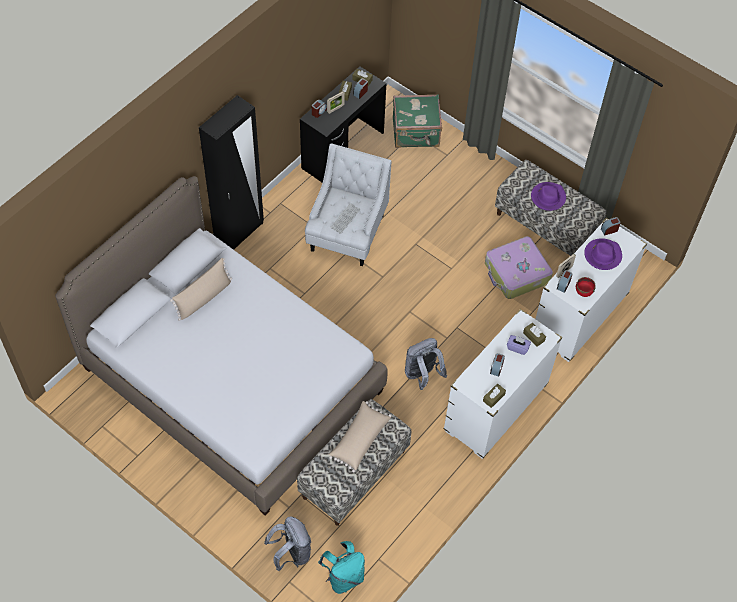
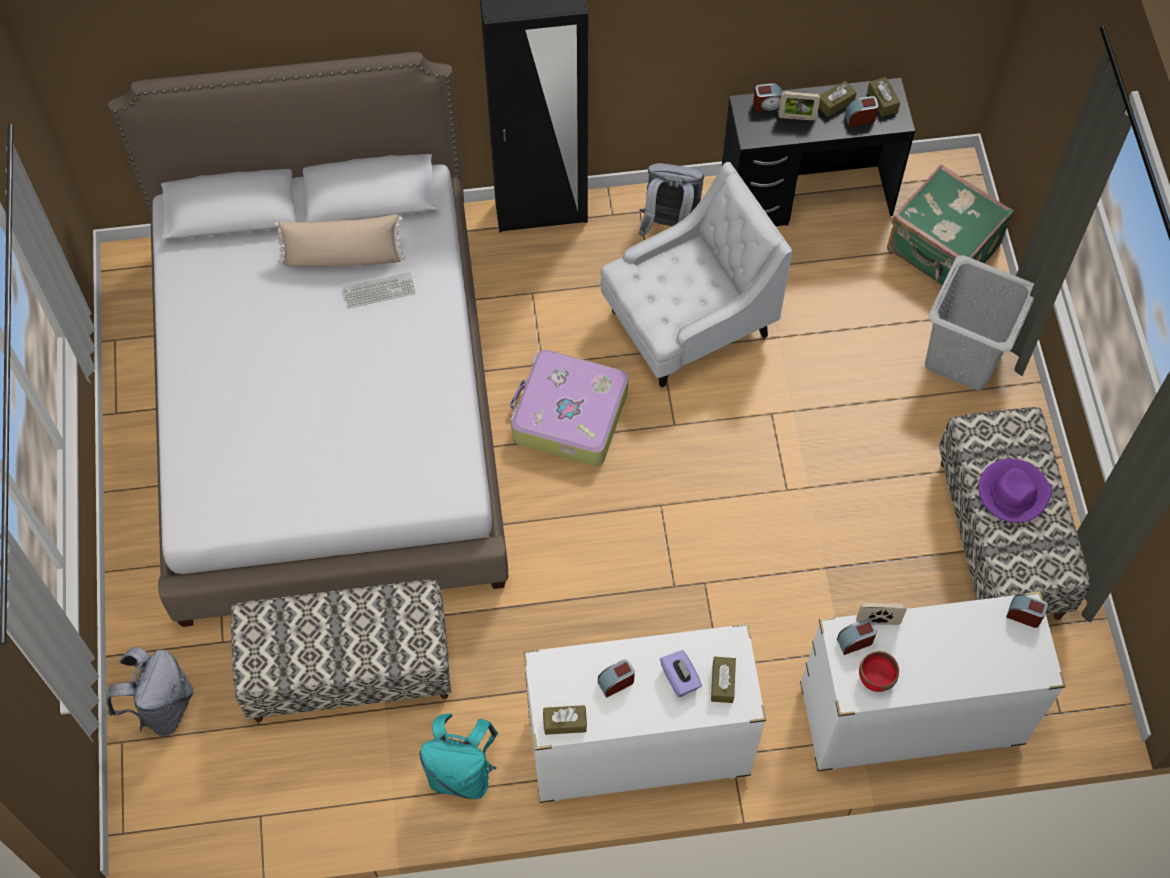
camera: 45 degrees right, 5 degrees up
(344, 577) = (192, 799): turquoise backpack -> turquoise backpack (461, 772)
(345, 219) = (668, 294): keyboard -> keyboard (379, 291)
(359, 439) = (360, 624): beige pillow -> none
(422, 375) = (583, 611): grey backpack -> grey backpack (670, 226)
(465, 168) = (963, 357): none -> grey laundry basket
(516, 273) = (878, 574): suitcase -> suitcase (568, 416)
(602, 255) = (969, 646): purple hat -> none

